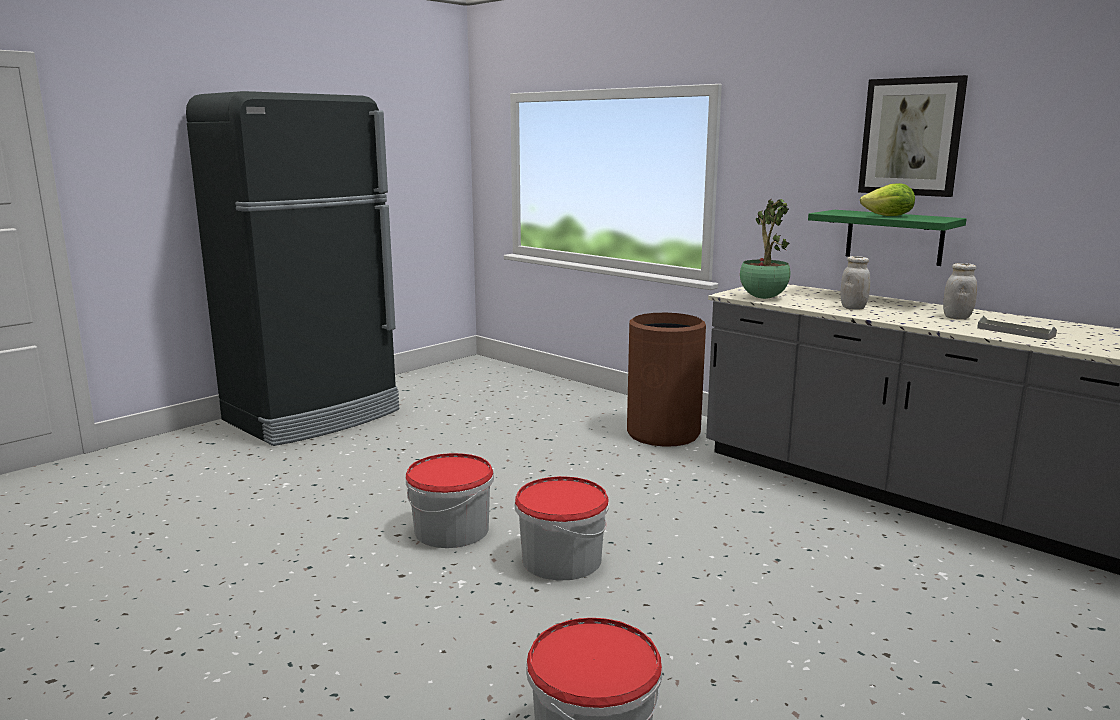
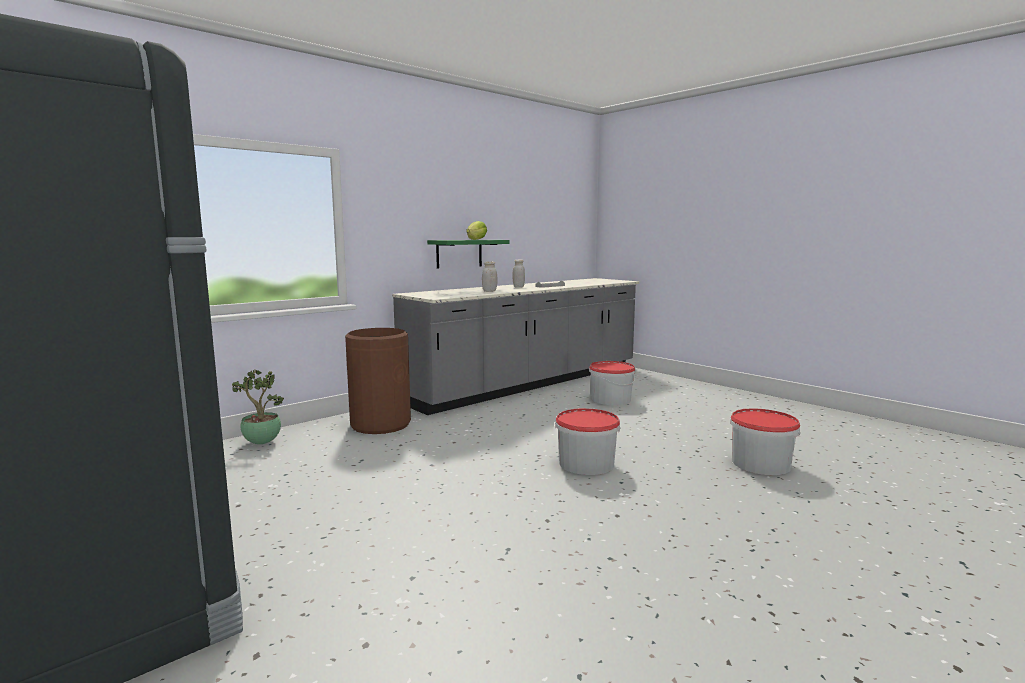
camera: 85 degrees left, 5 degrees down
(451, 530) = (539, 498): bucket -> bucket (610, 399)
(762, 297) = (451, 295): potted plant -> potted plant (261, 443)
(911, 137) = (461, 196): picture -> none

